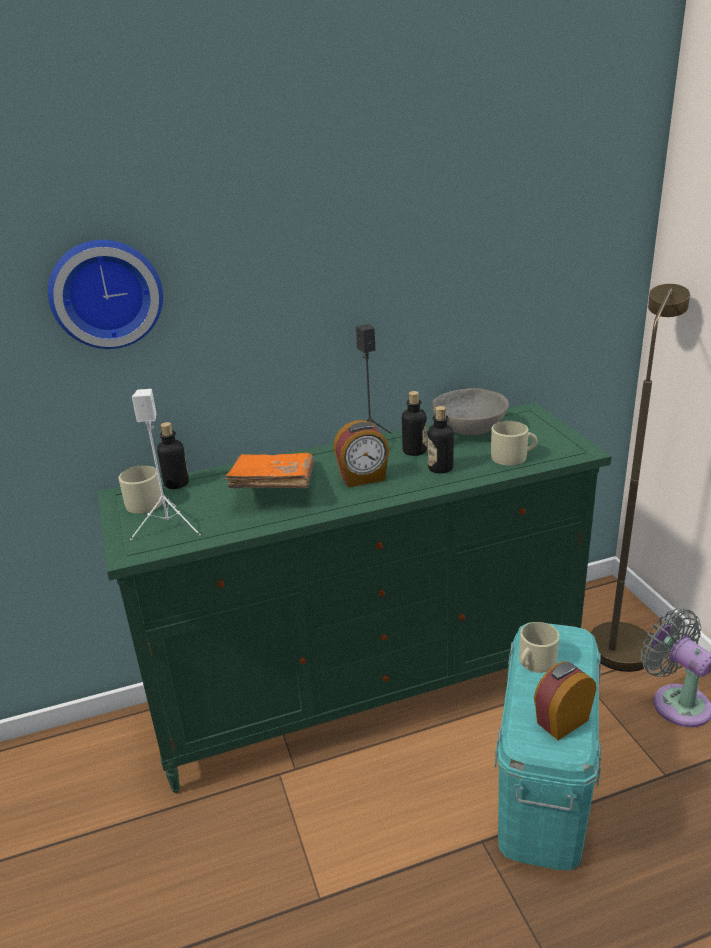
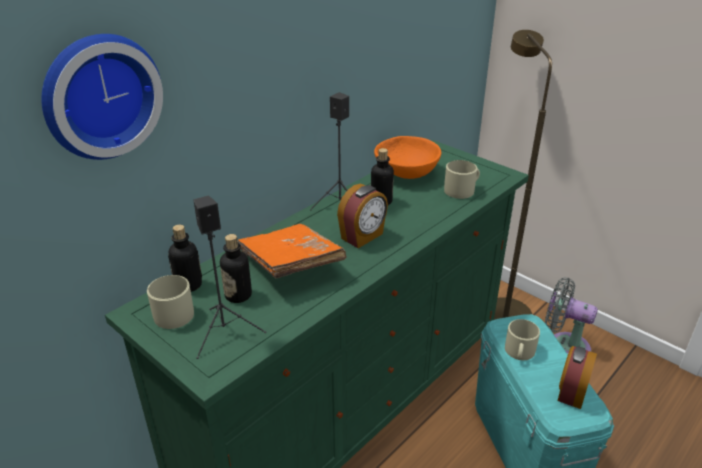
camera: 30 degrees left, 5 degrees up
(169, 526) = (225, 332): white speaker -> black speaker
(440, 468) = (417, 212): bottle -> bottle (238, 295)
(468, 429) = (405, 173): grey bowl -> orange bowl

